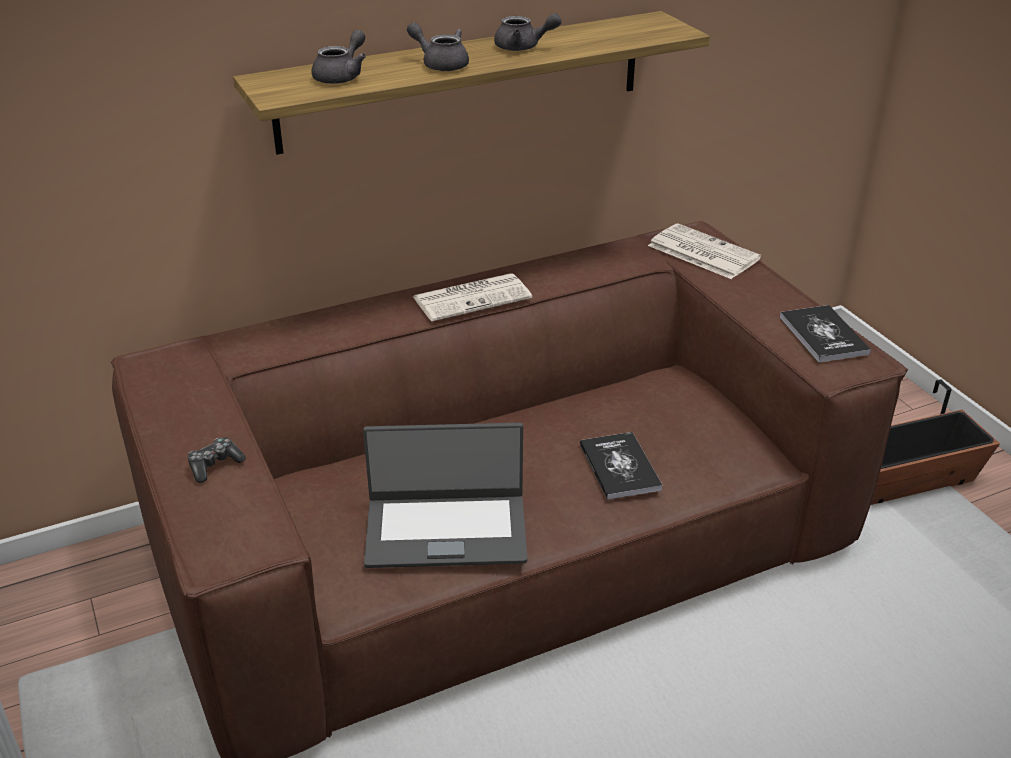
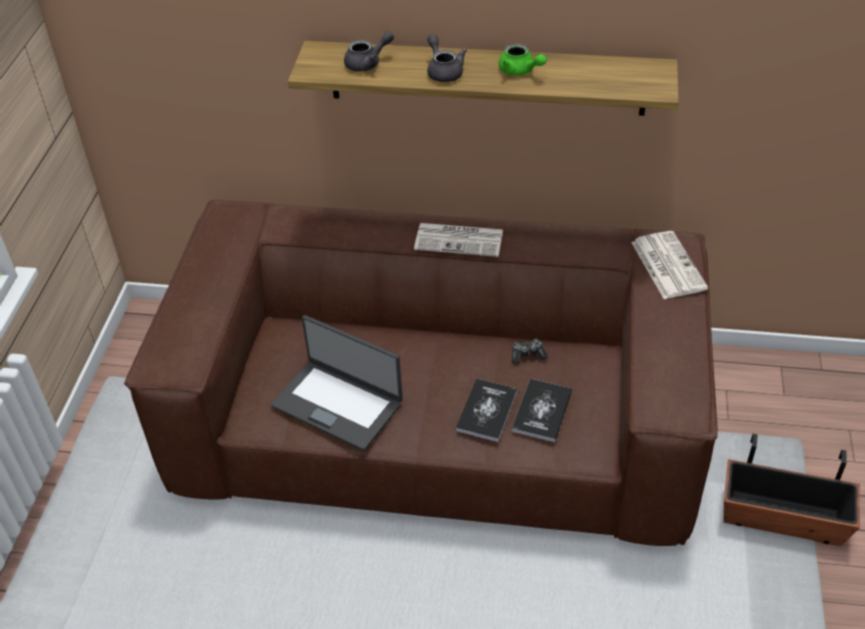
camera: 35 degrees right, 10 degrees up
(215, 465) = (201, 305): game controller -> game controller (528, 355)
(523, 47) = (520, 71): grey teapot -> green teapot
(823, 335) = (681, 379): book -> book (542, 411)

